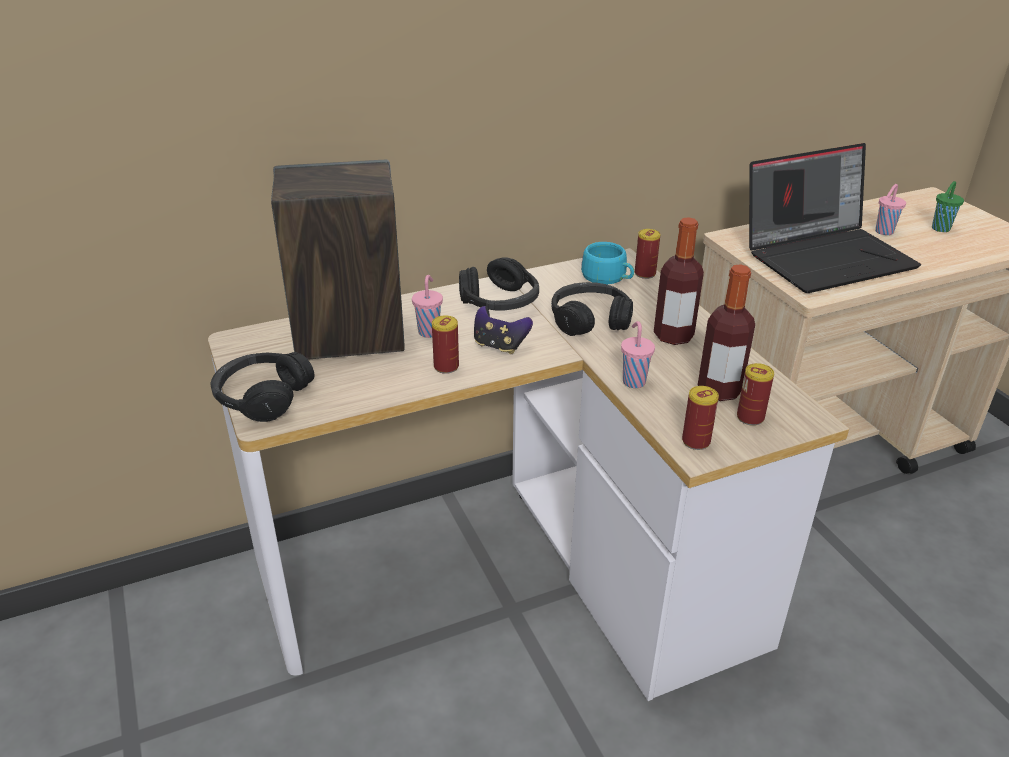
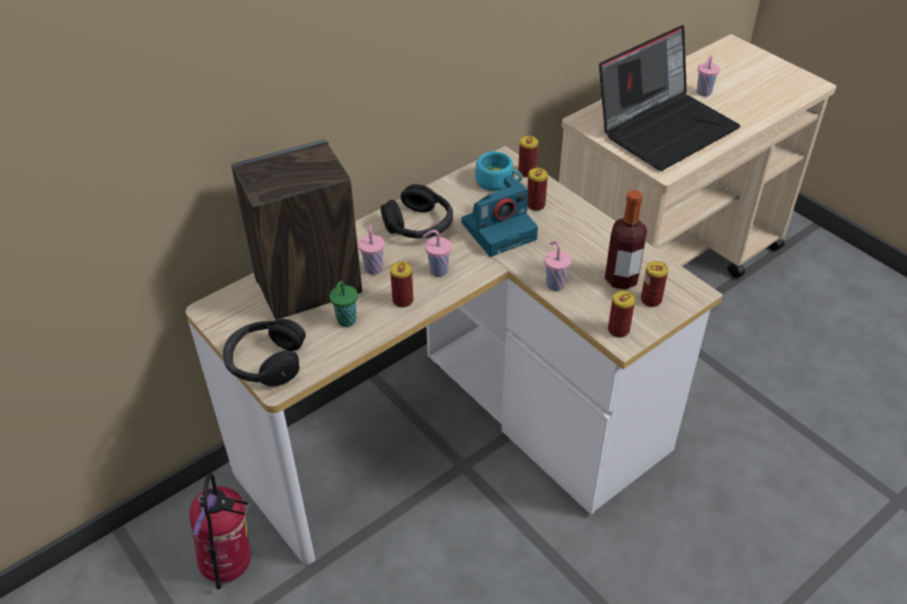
camera: 15 degrees left, 10 degrees up
(208, 658) = (230, 568): none -> fire extinguisher
(499, 346) = (437, 271): game controller -> pink cup
(590, 320) = (500, 230): black headphones -> camera
(642, 304) = (535, 205): none -> can
(673, 336) = (570, 233): bottle -> none
(940, 229) = (745, 82): green cup -> green cup (345, 321)

